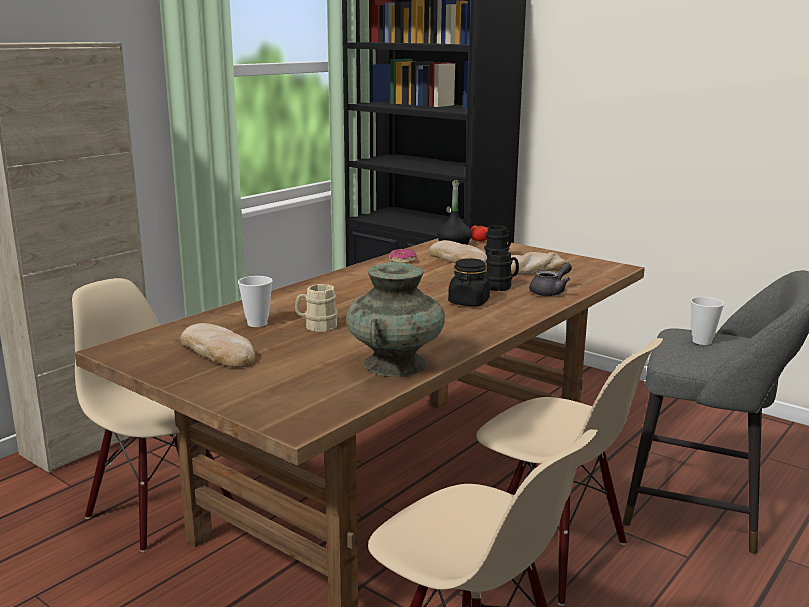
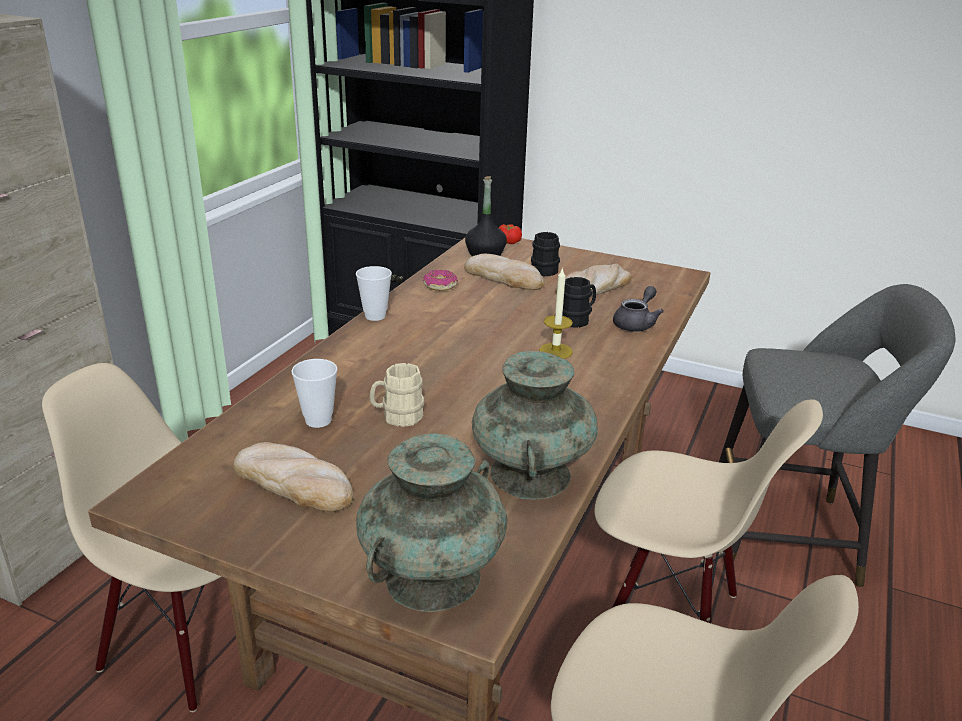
camera: 15 degrees left, 10 degrees up
(283, 405) = (433, 576): none -> turquoise vase
(468, 302) = (555, 351): black jar -> candle
(702, 341) = (805, 369): cup -> cup (375, 316)

